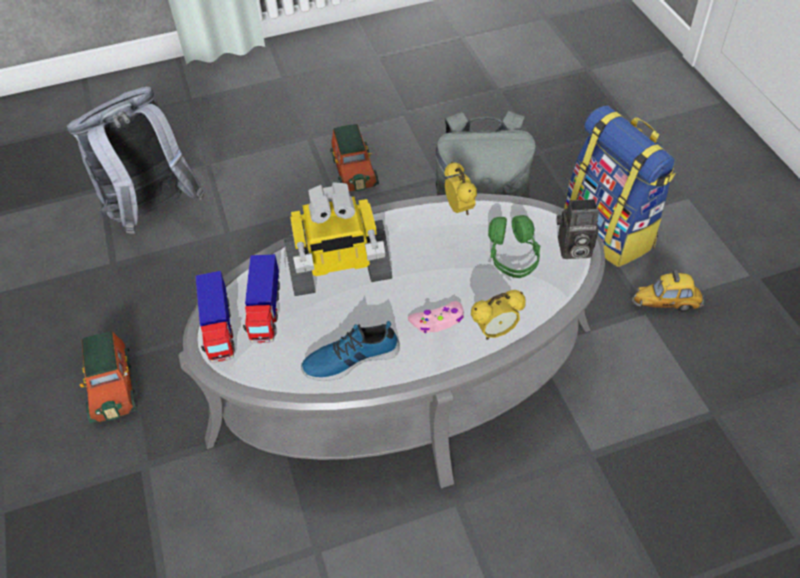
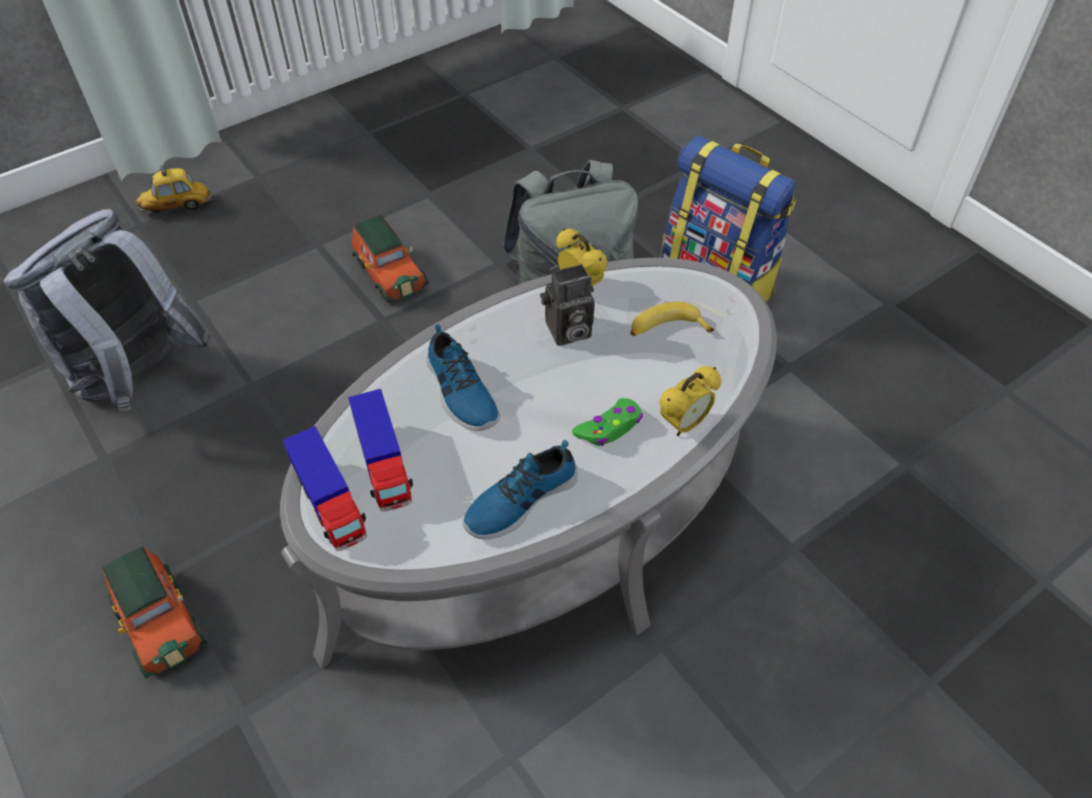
camera: 20 degrees left, 0 degrees up
(339, 270) = (460, 392): toy robot -> shoe
(438, 321) = (609, 428): pink game controller -> green game controller
(513, 256) = (666, 329): green headphones -> banana
(572, 249) = (732, 307): camera -> camera (567, 332)
(665, 304) = (808, 354): toy car -> toy car (177, 206)

